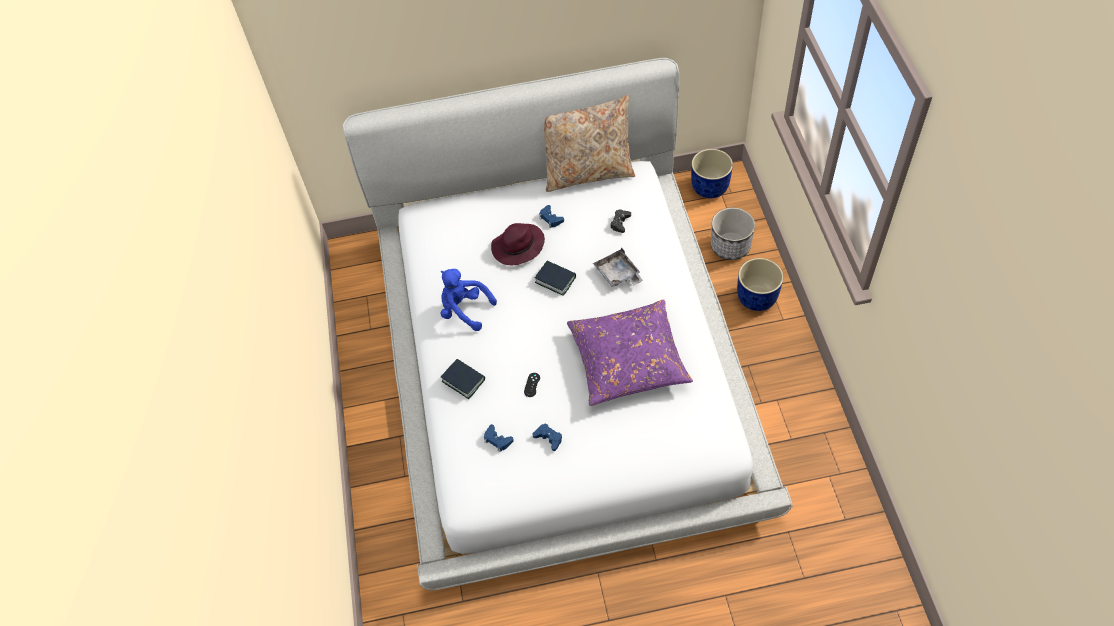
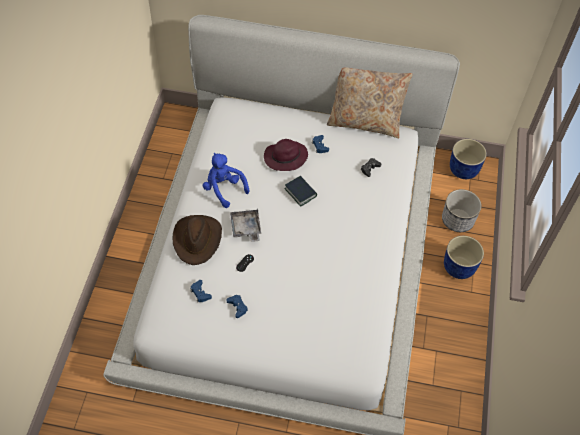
camera: 15 degrees right, 0 degrees up
(463, 380) = (197, 240): book -> brown hat
(618, 274) = (349, 206): grey tray -> grey tray (246, 228)
(628, 359) = (325, 272): purple pillow -> none

